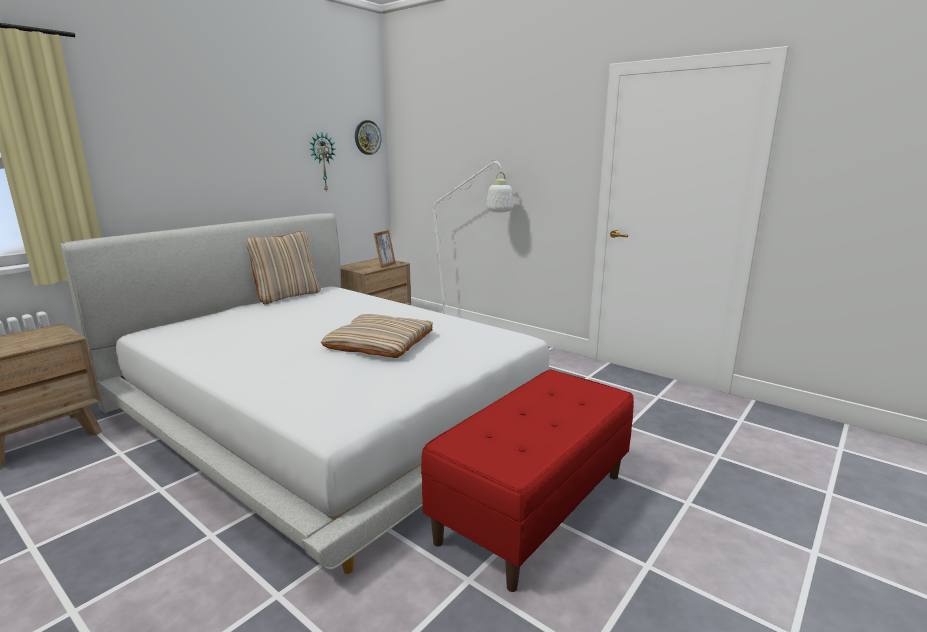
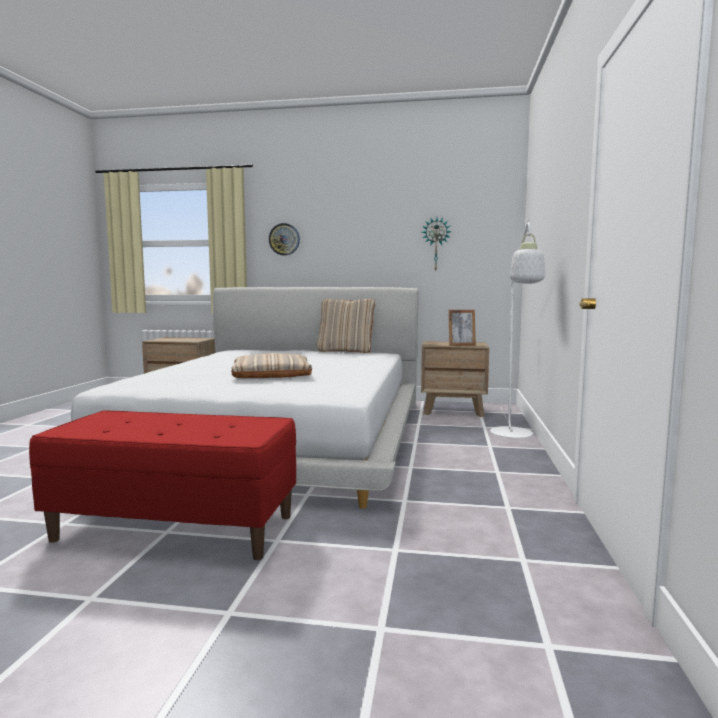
camera: 60 degrees right, 10 degrees down
(367, 137) = (495, 220): wall clock -> wall clock (284, 239)

